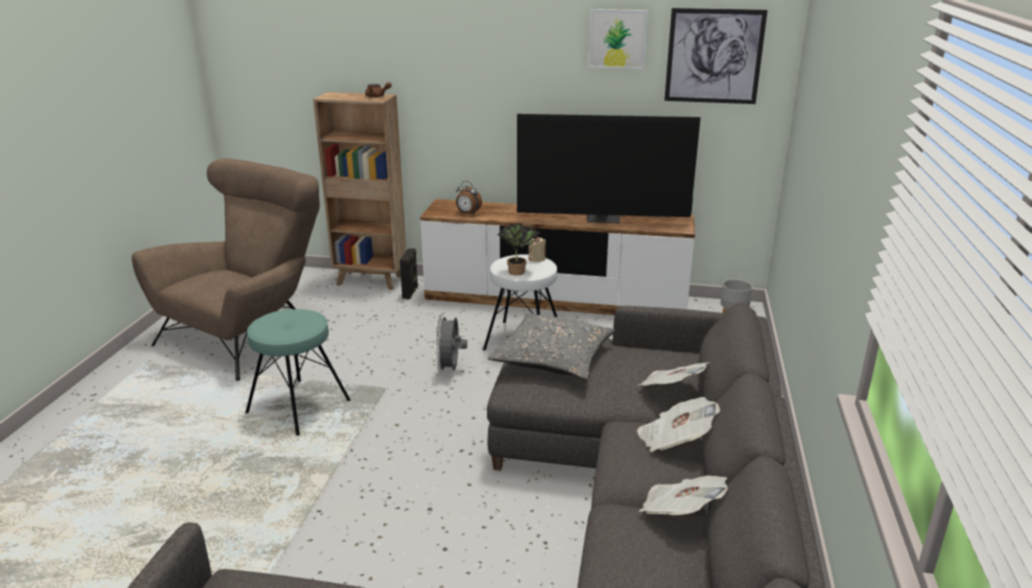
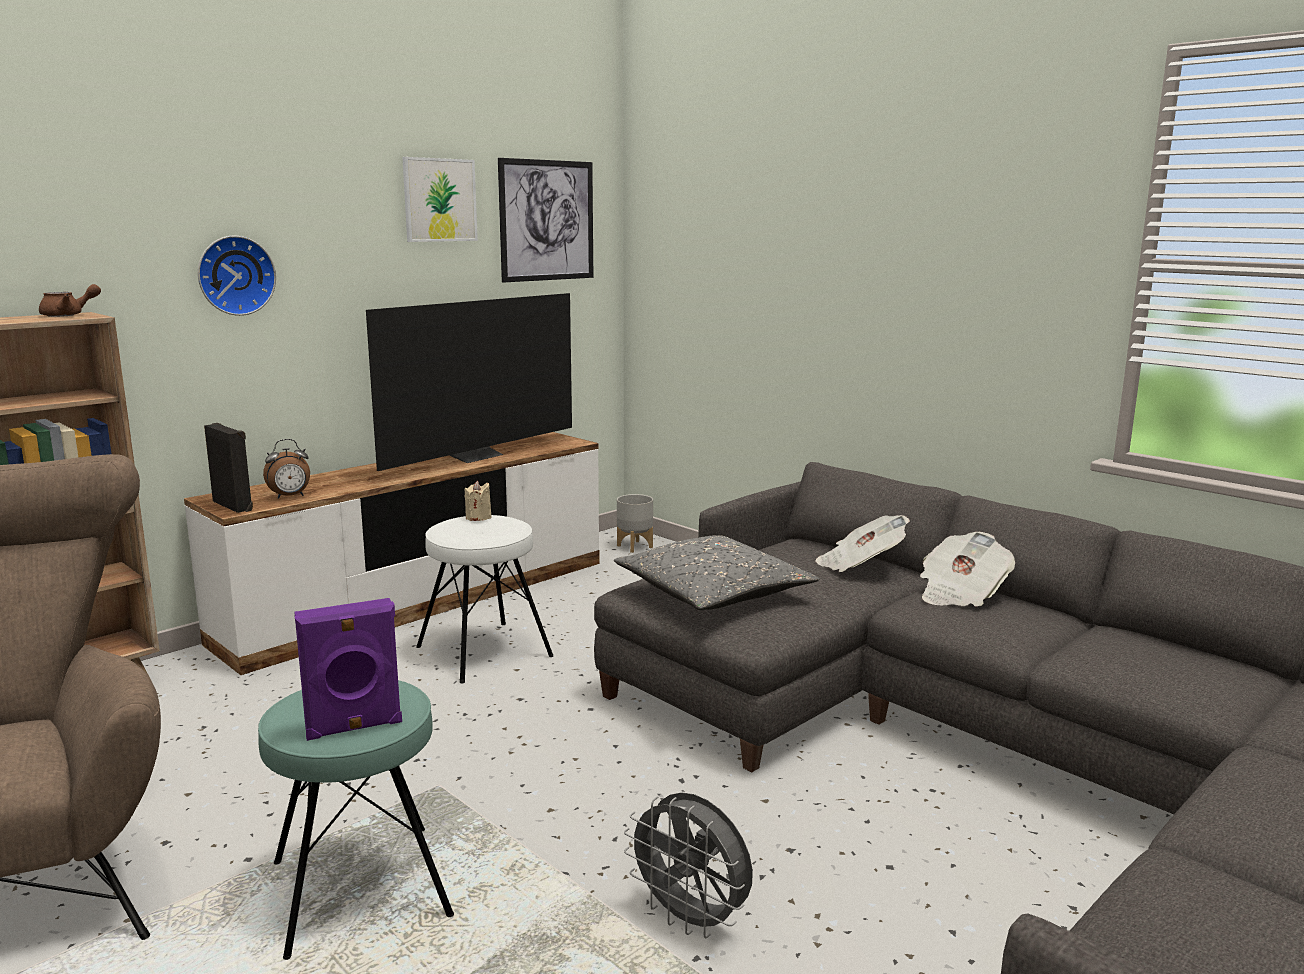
camera: 55 degrees left, 10 degrees down
(271, 332) = (354, 728): none -> purple speaker
(411, 292) = (197, 678): black speaker -> black speaker (234, 505)
(450, 369) = (471, 721): grey fan -> grey fan (691, 919)
(473, 80) = (235, 275): none -> wall clock
(518, 271) = (492, 533): potted plant -> none
(679, 512) = (1092, 631): newspaper -> none

